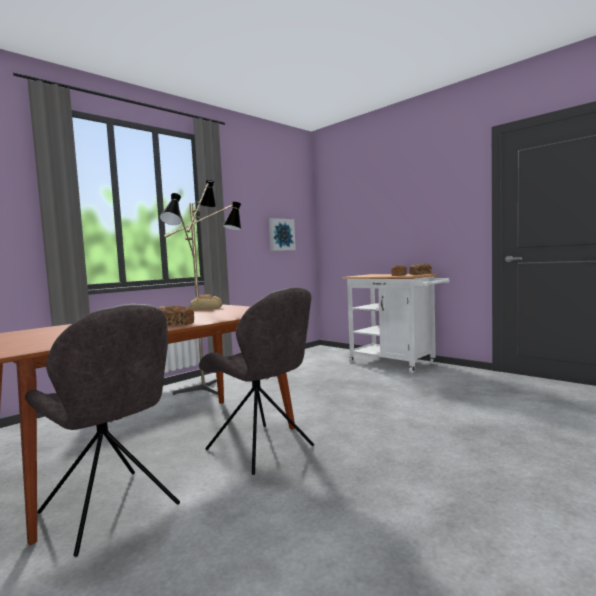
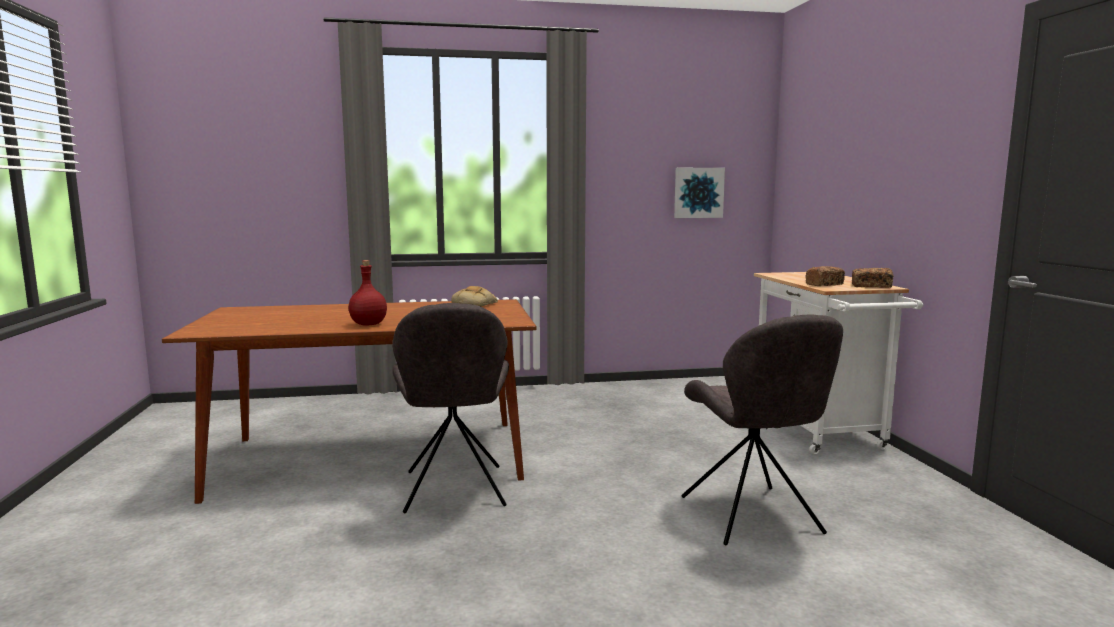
camera: 35 degrees right, 5 degrees up
(111, 511) = (268, 499): grey chair -> grey chair (752, 517)
(175, 324) = (369, 324): bread -> red bottle
(209, 390) = (518, 406): floor lamp -> none

